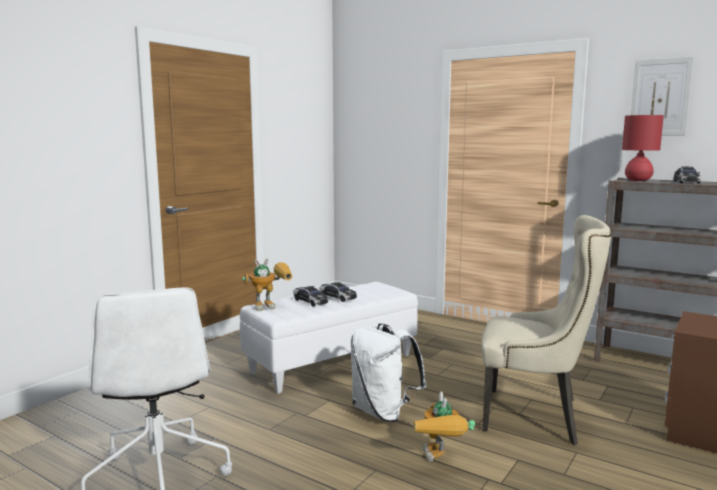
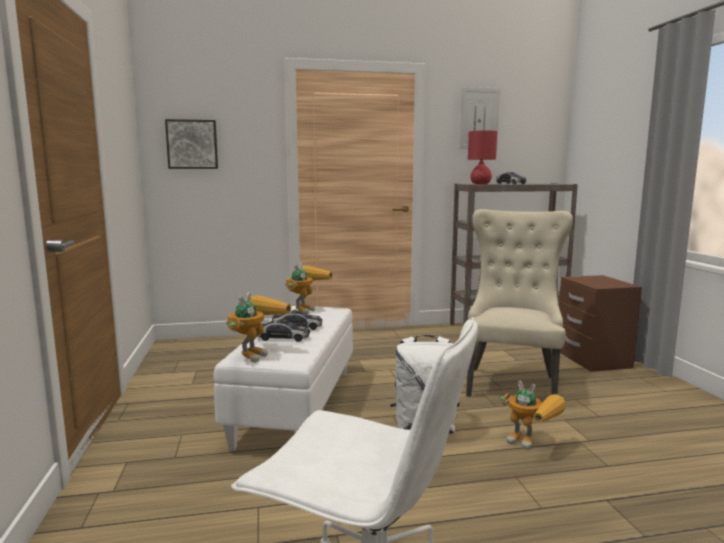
camera: 45 degrees left, 0 degrees up
(367, 134) = (192, 144): none -> picture
(379, 286) = (305, 309): none -> toy robot
(534, 415) = (511, 385): beige chair -> beige chair turned 45 degrees counterclockwise

